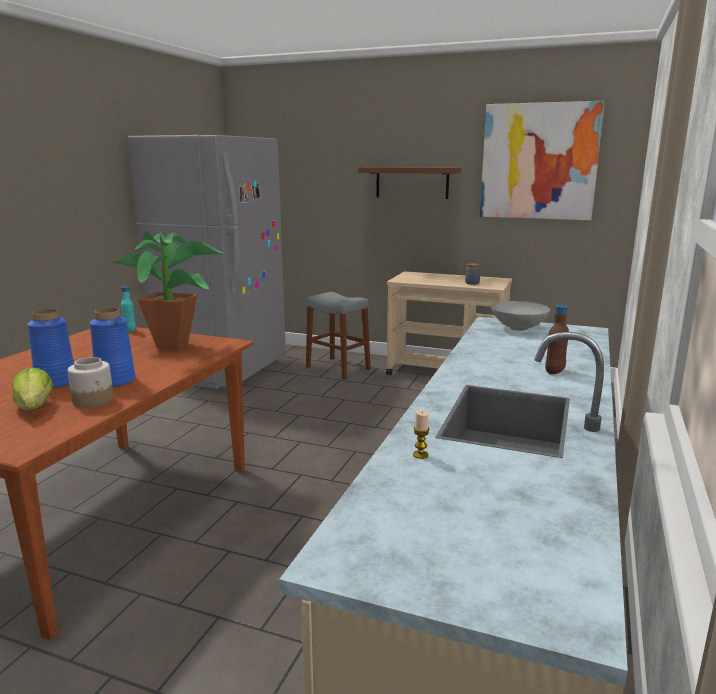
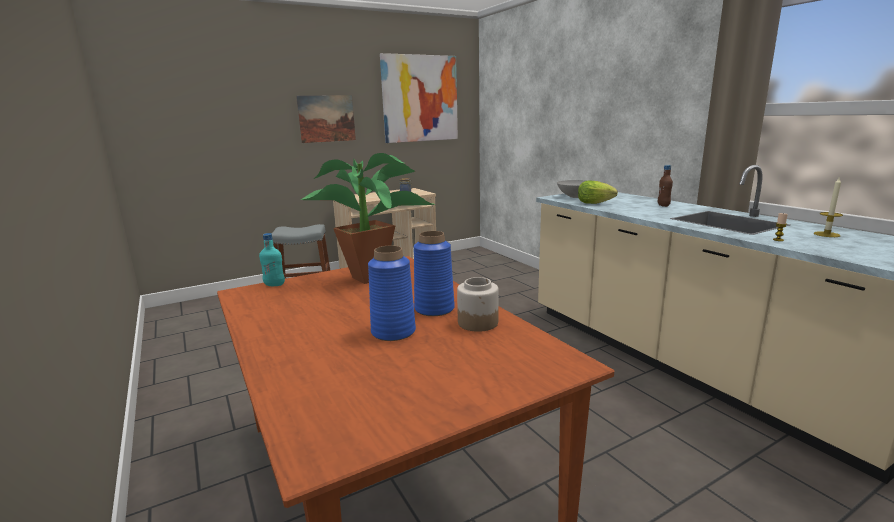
camera: 50 degrees left, 0 degrees up
(35, 407) = (461, 348): lettuce -> lettuce (594, 203)
(223, 370) = (200, 335): grey fridge -> none
(412, 182) = (326, 118): brown shelf -> picture
(522, 487) = (826, 234): none -> candle

